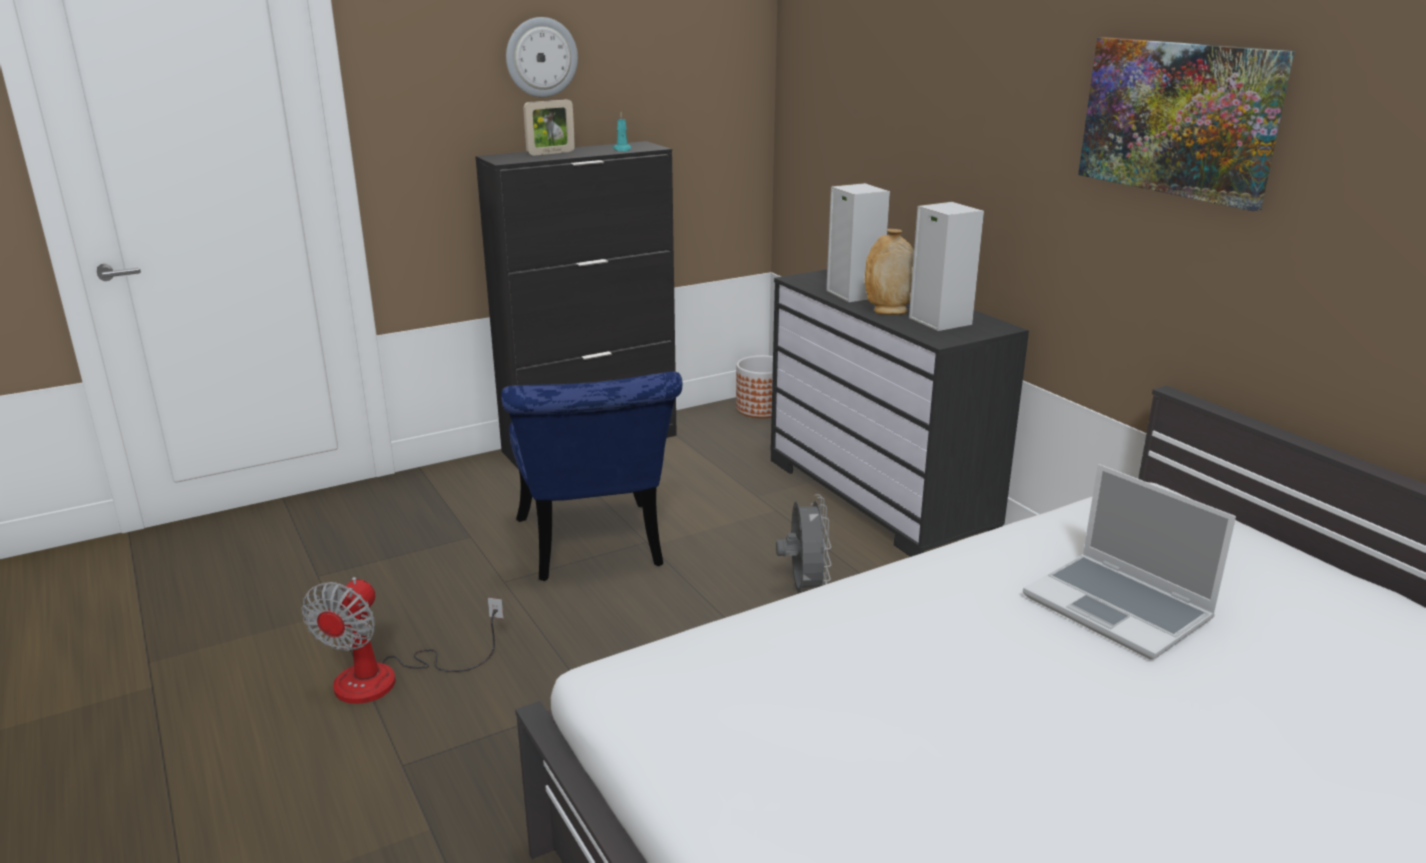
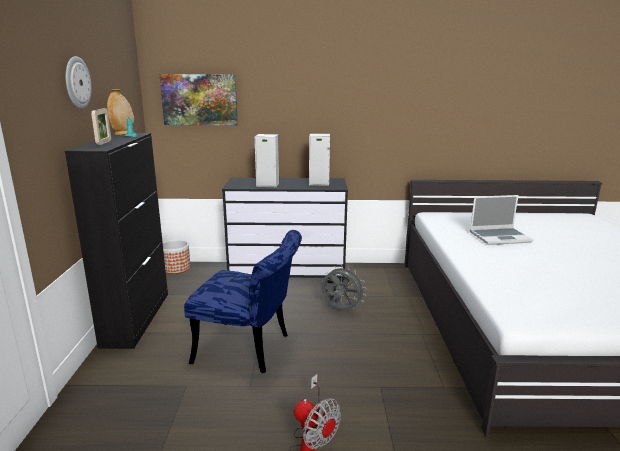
camera: 60 degrees left, 5 degrees down
(891, 312) = (298, 185): beige vase -> beige vase (123, 134)
(1179, 119) = (399, 88): picture -> picture (199, 99)

